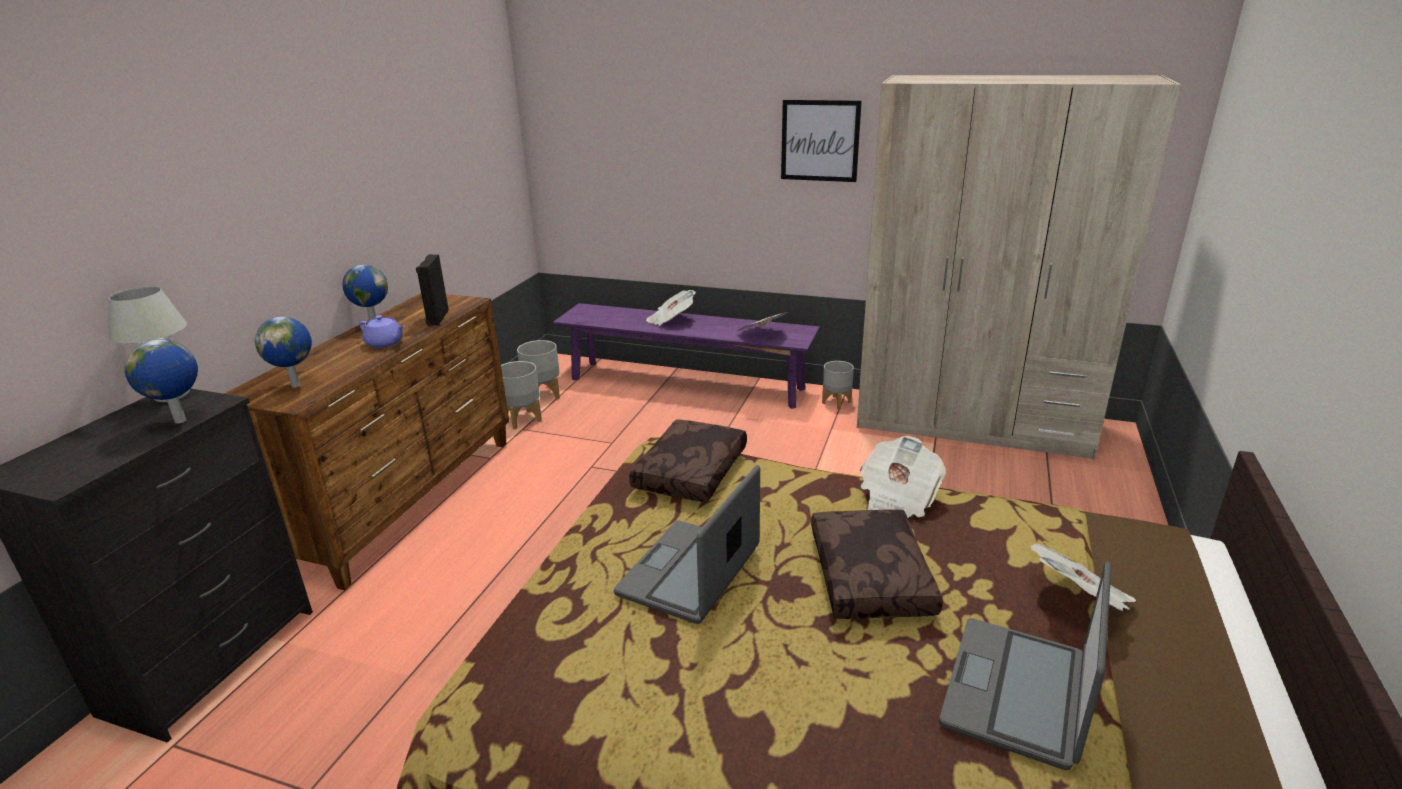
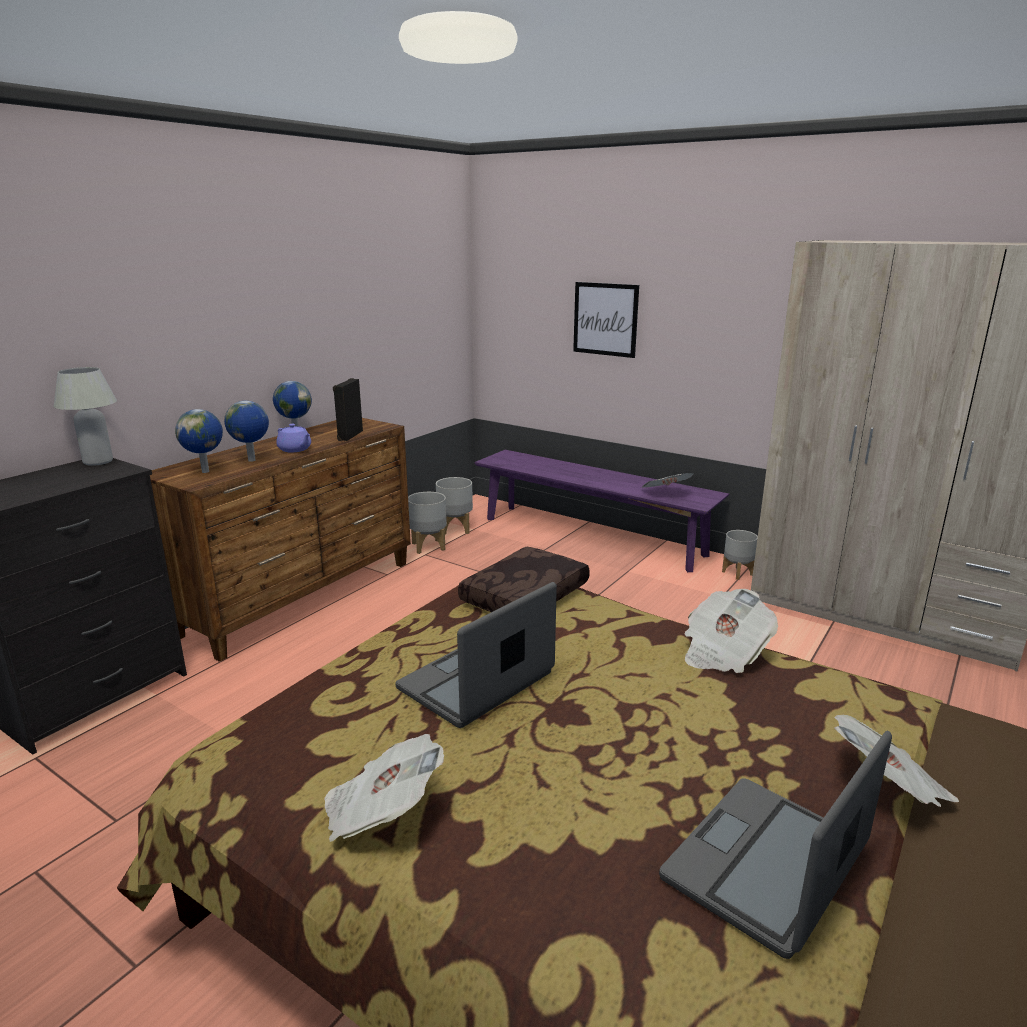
camera: 15 degrees right, 5 degrees down
(181, 421) = (91, 479): globe -> globe (252, 460)
(671, 320) = (583, 472): newspaper -> newspaper (381, 811)
(820, 140) = (743, 305): picture -> picture (605, 319)
(872, 577) = (659, 720): brown pillow -> none

